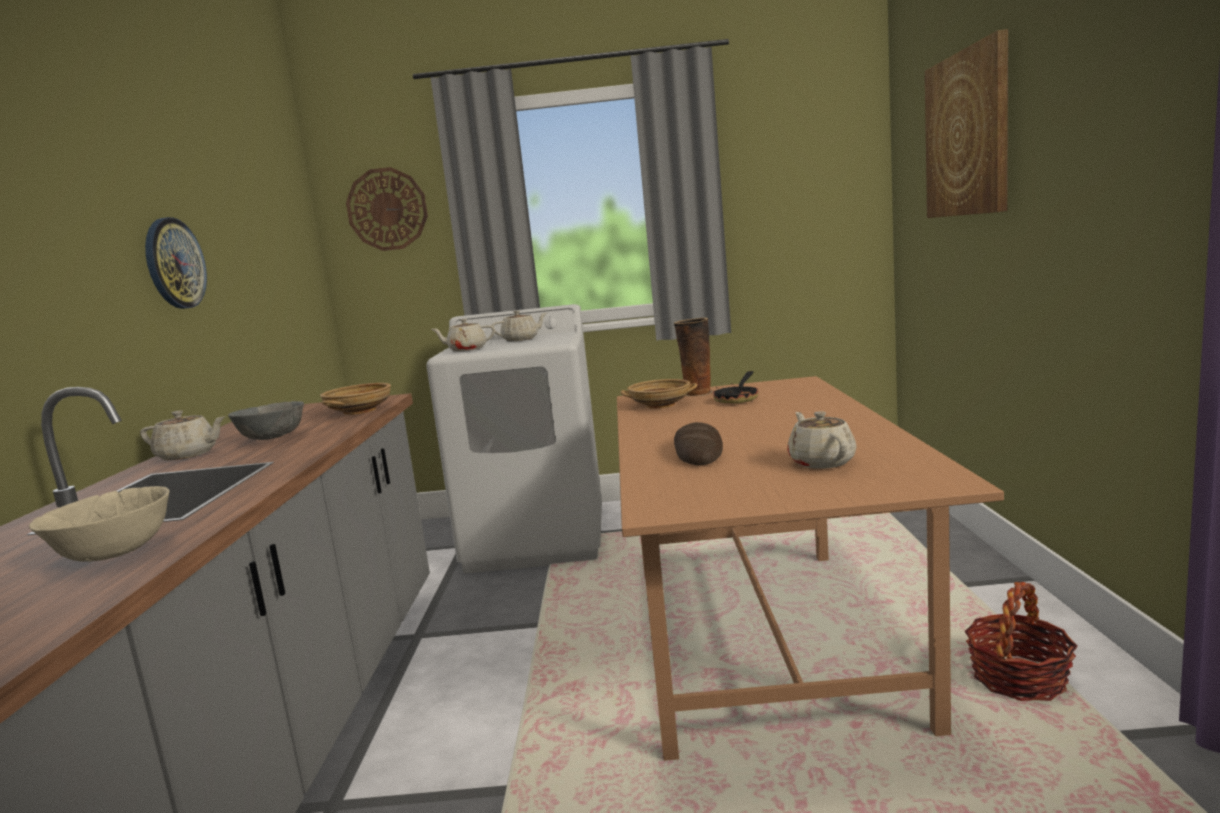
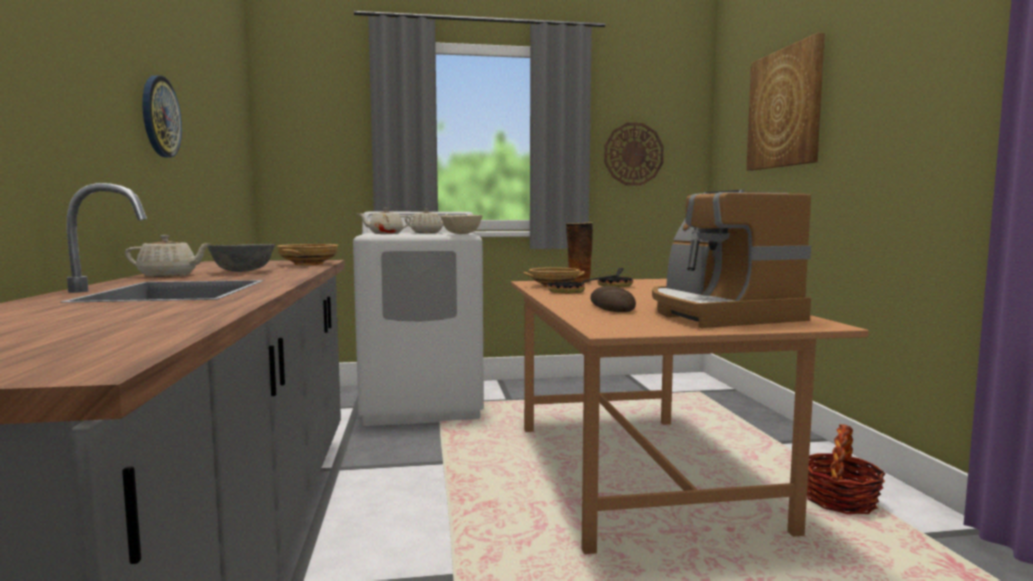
camera: 10 degrees left, 5 degrees down
(113, 554) = (174, 310): beige bowl -> beige bowl (461, 234)
(387, 209) = (315, 118): wall clock -> wall clock (633, 154)
(673, 418) = (572, 292): none -> frying pan
(821, 462) = (717, 314): beige teapot -> coffee machine

